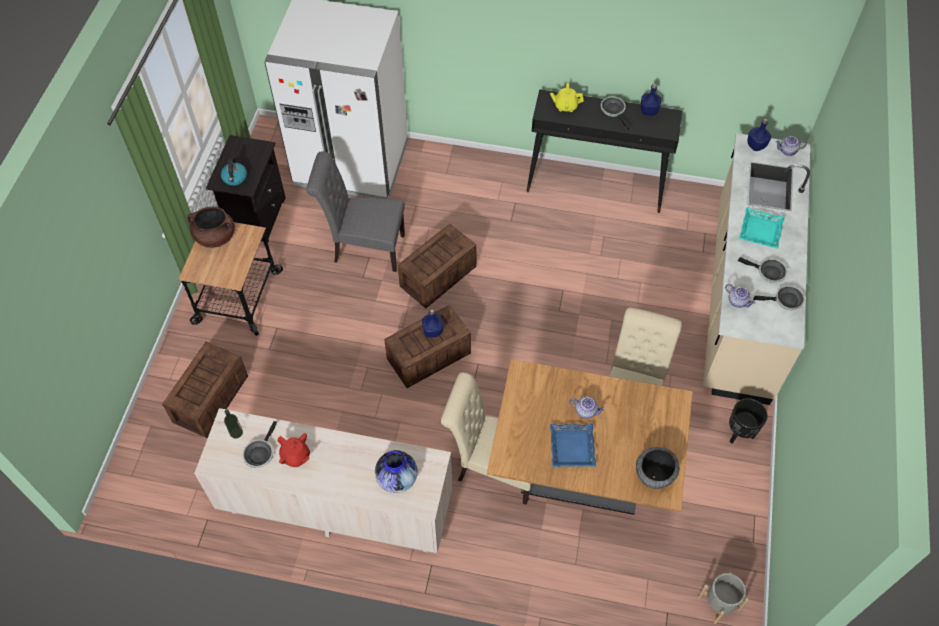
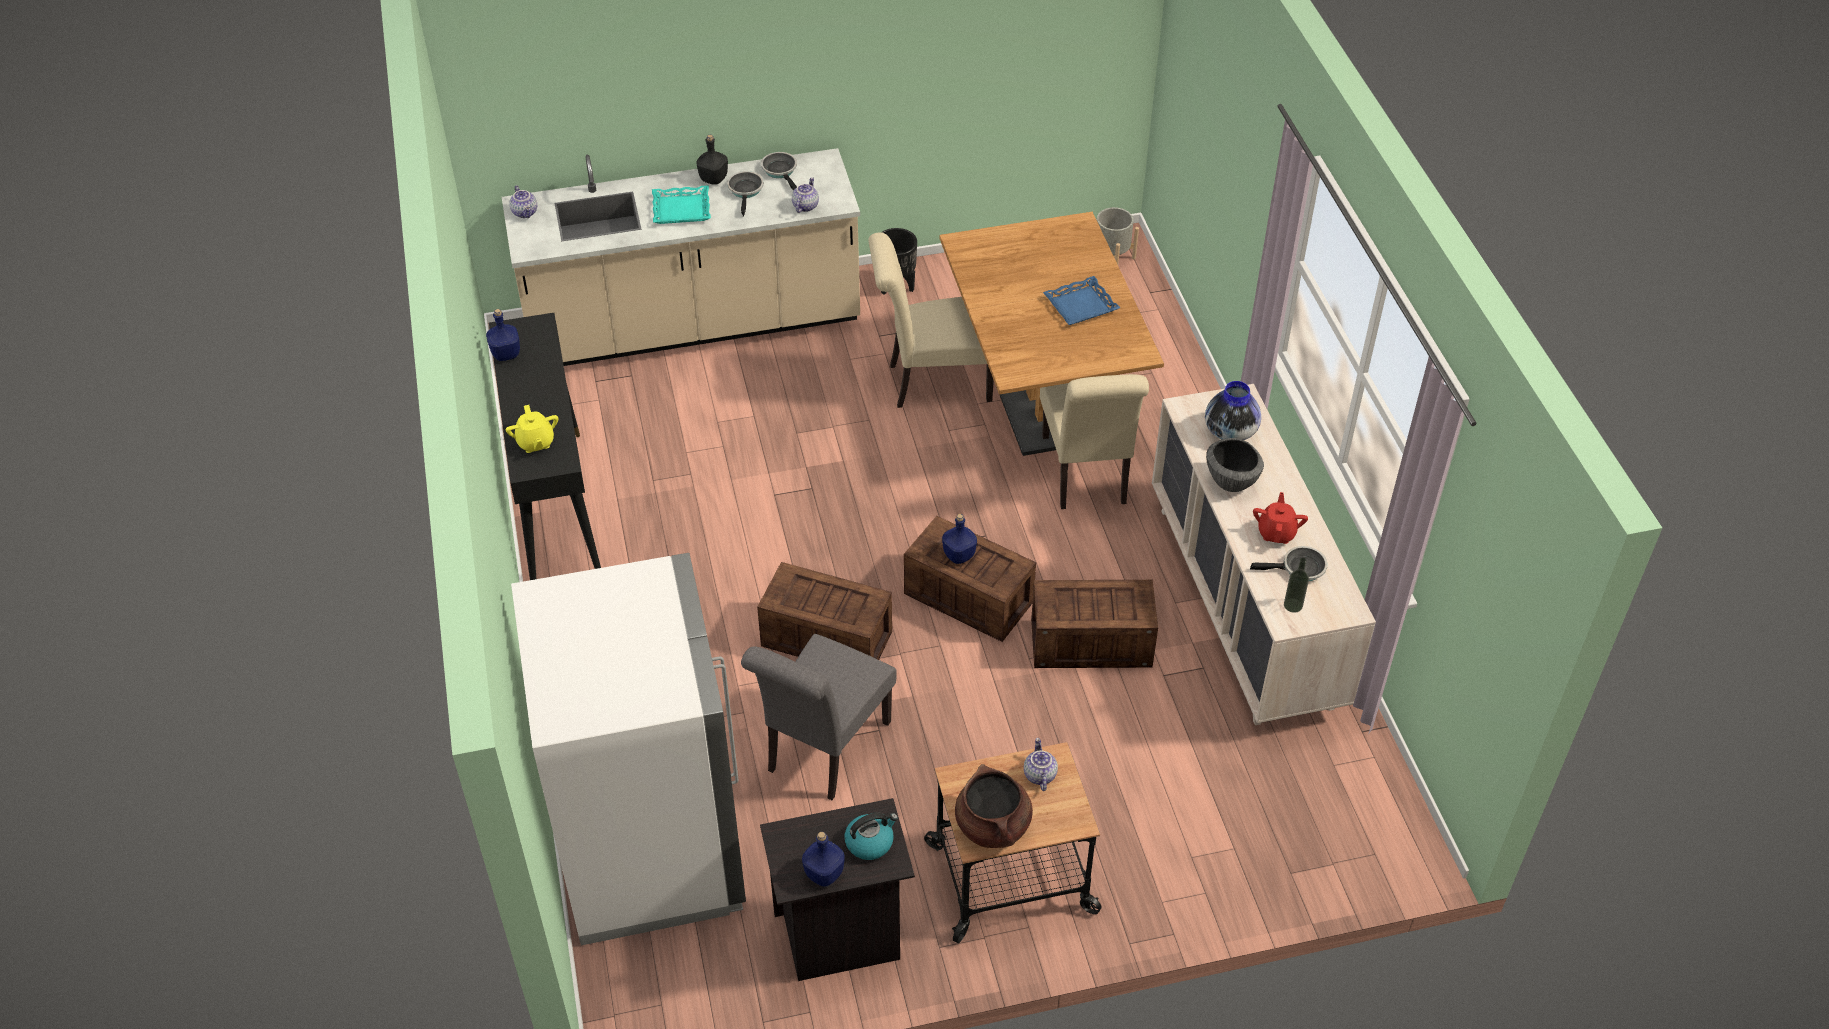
camera: 115 degrees left, 10 degrees down
(210, 400) = (1201, 820): crate -> crate (1093, 643)
(364, 248) = (823, 751): grey chair -> grey chair turned 45 degrees clockwise
(586, 411) = (1025, 307): teapot -> teapot (1039, 775)
(614, 111) = (522, 389): frying pan -> none
(653, 476) = (1069, 238): bowl -> bowl (1231, 482)
(756, 146) = (529, 240): blue bottle -> blue bottle (824, 873)
(790, 258) = (713, 179): none -> black bottle

